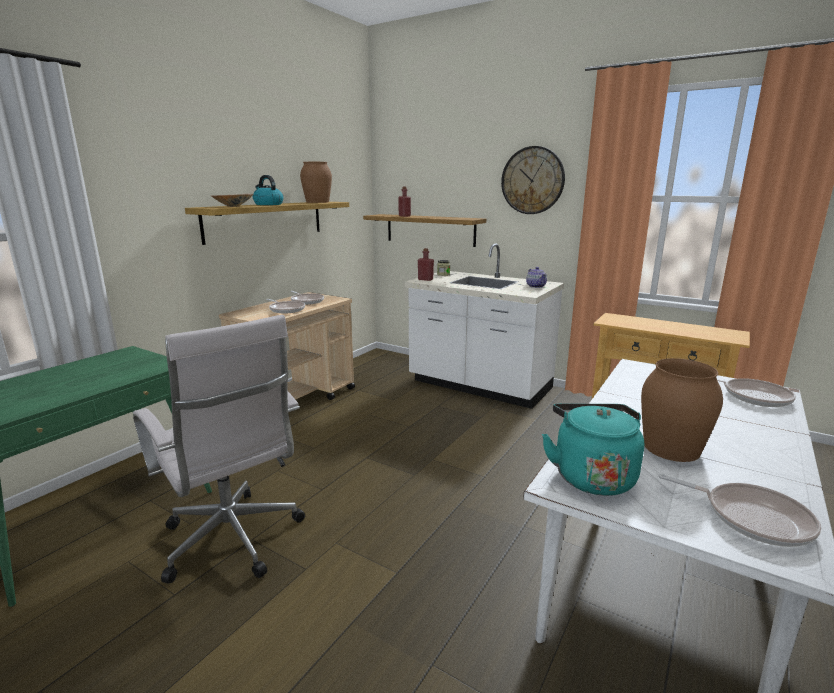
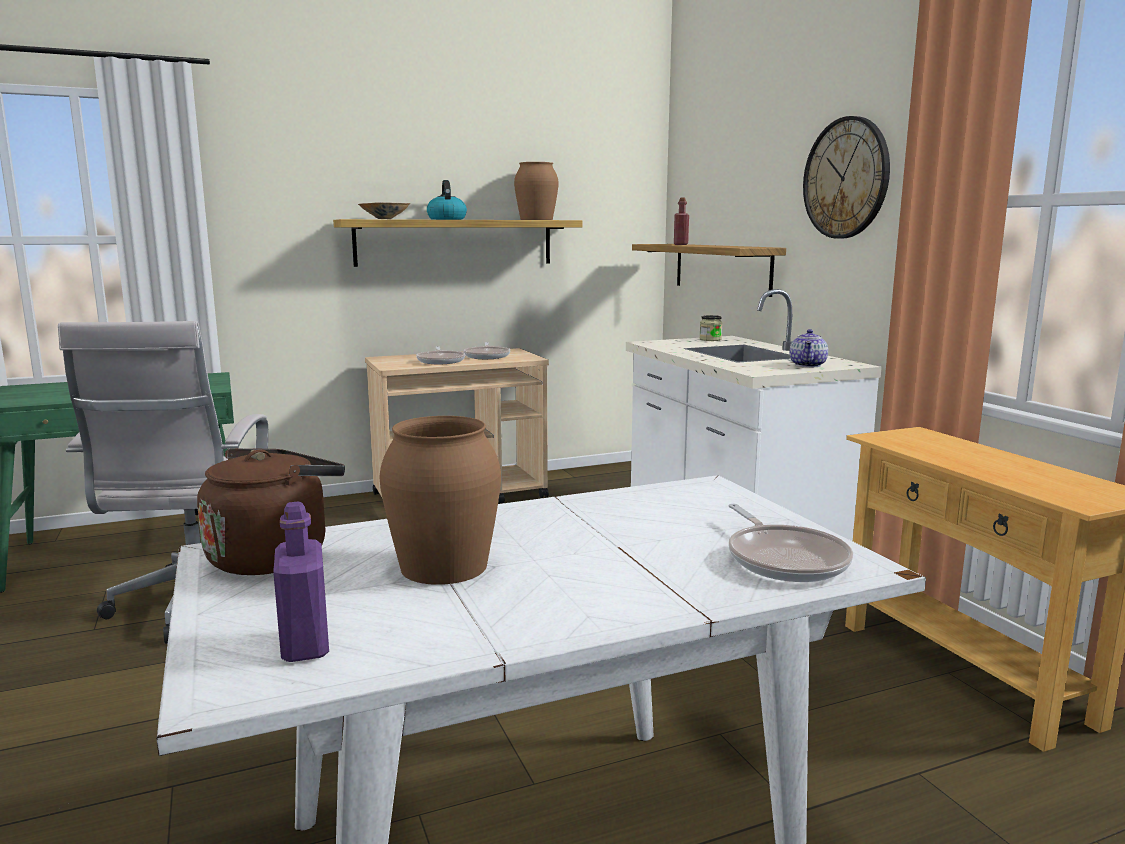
camera: 35 degrees right, 5 degrees down
(425, 279) = (662, 342): red bottle -> none
(591, 475) = (273, 556): turquoise kettle -> brown kettle
(751, 518) = (305, 645): frying pan -> purple bottle

